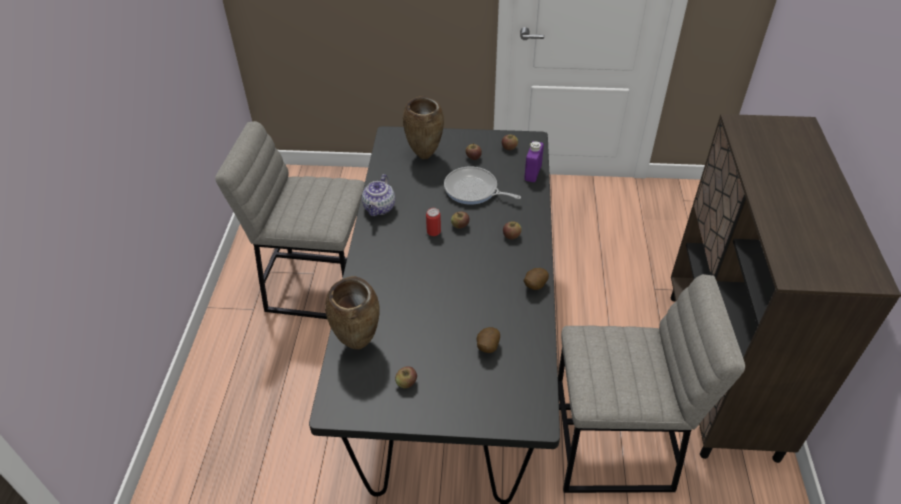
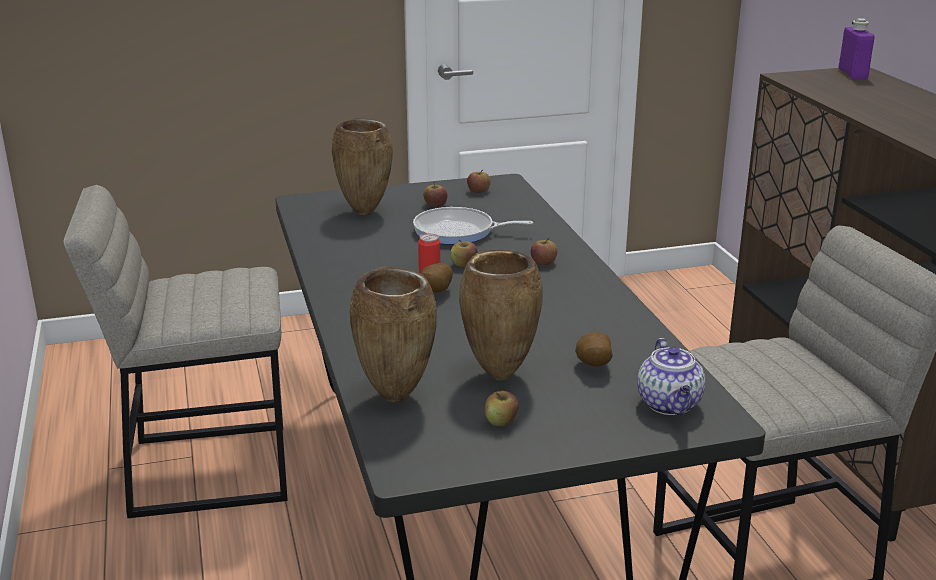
camera: 20 degrees left, 20 degrees down
(379, 208) = (332, 266): teapot -> teapot (670, 405)
(426, 341) = (498, 376): none -> brown vase
(533, 173) = (528, 207): purple bottle -> purple bottle (852, 74)
(534, 286) = (611, 300): potato -> potato (434, 292)

